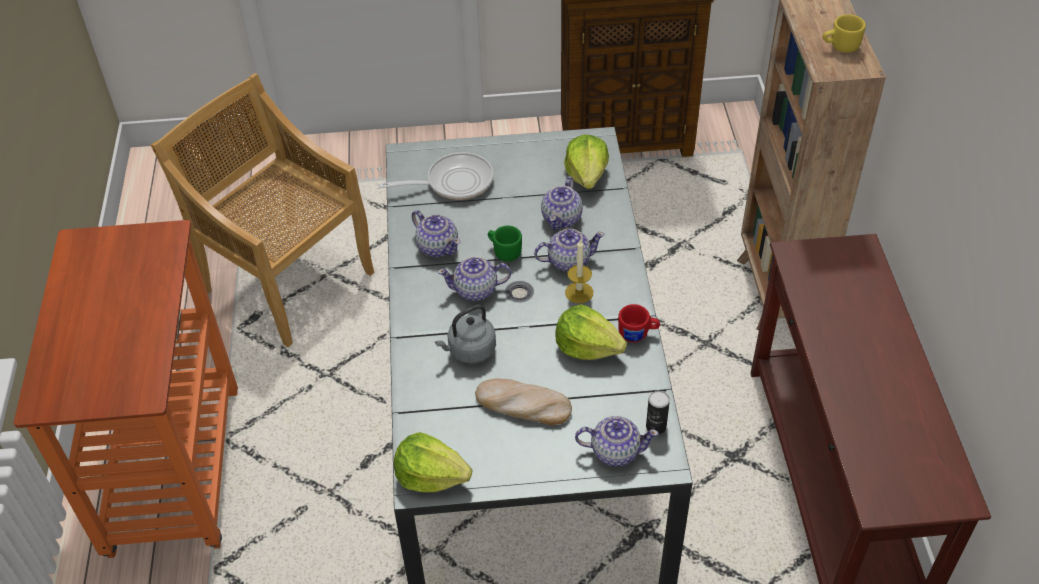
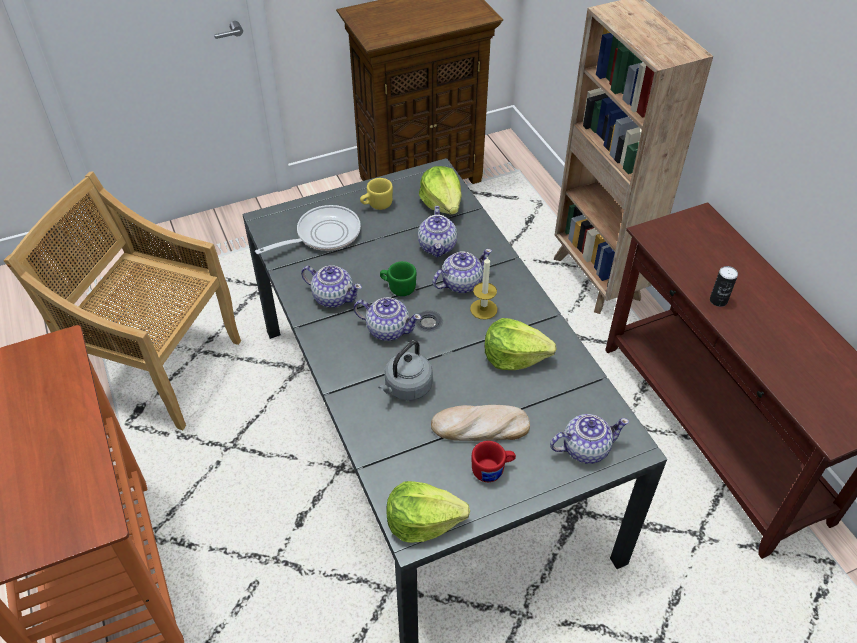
camera: 20 degrees left, 0 degrees up
(476, 290) = (387, 329): teapot -> teapot turned 135 degrees counterclockwise
(638, 334) = (553, 334): red mug -> red mug (492, 470)
(656, 426) = (610, 415): can -> can (718, 300)
(839, 47) = (661, 38): yellow mug -> yellow mug (376, 205)

